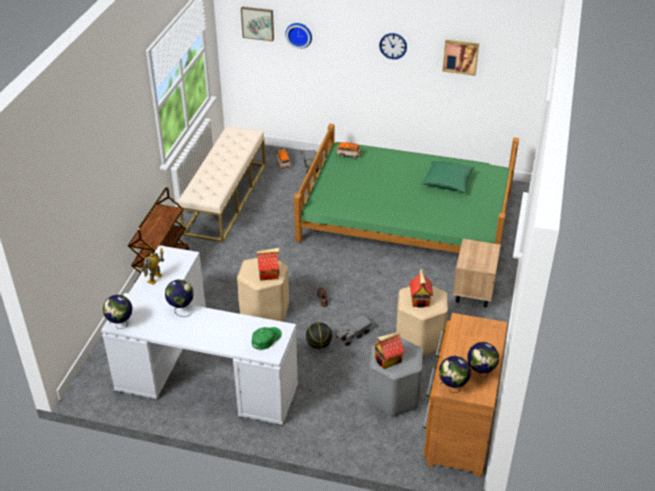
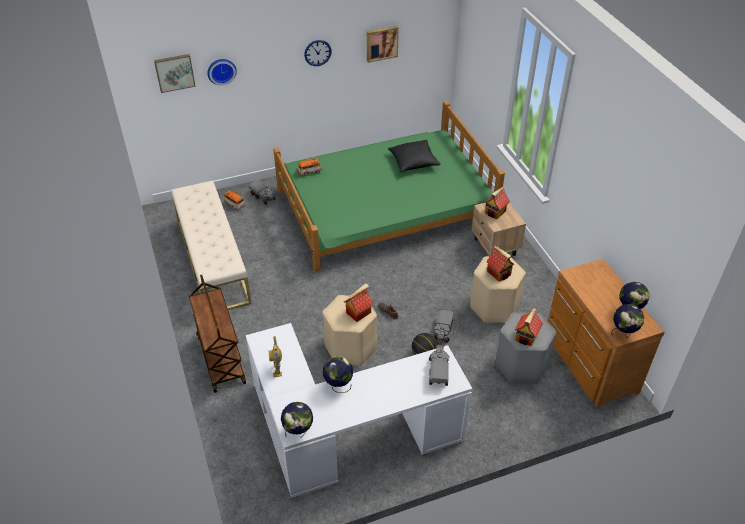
camera: 35 degrees left, 5 degrees up
(266, 339) = (438, 372): green cap -> toy truck
(447, 182) = (413, 162): green pillow -> black pillow
(476, 252) = (495, 212): none -> toy house

